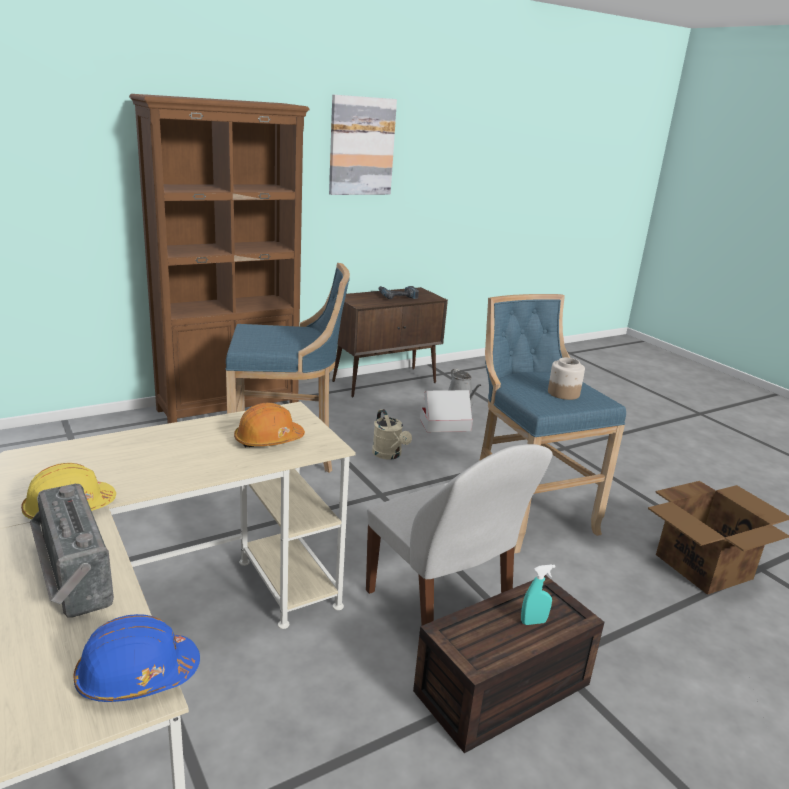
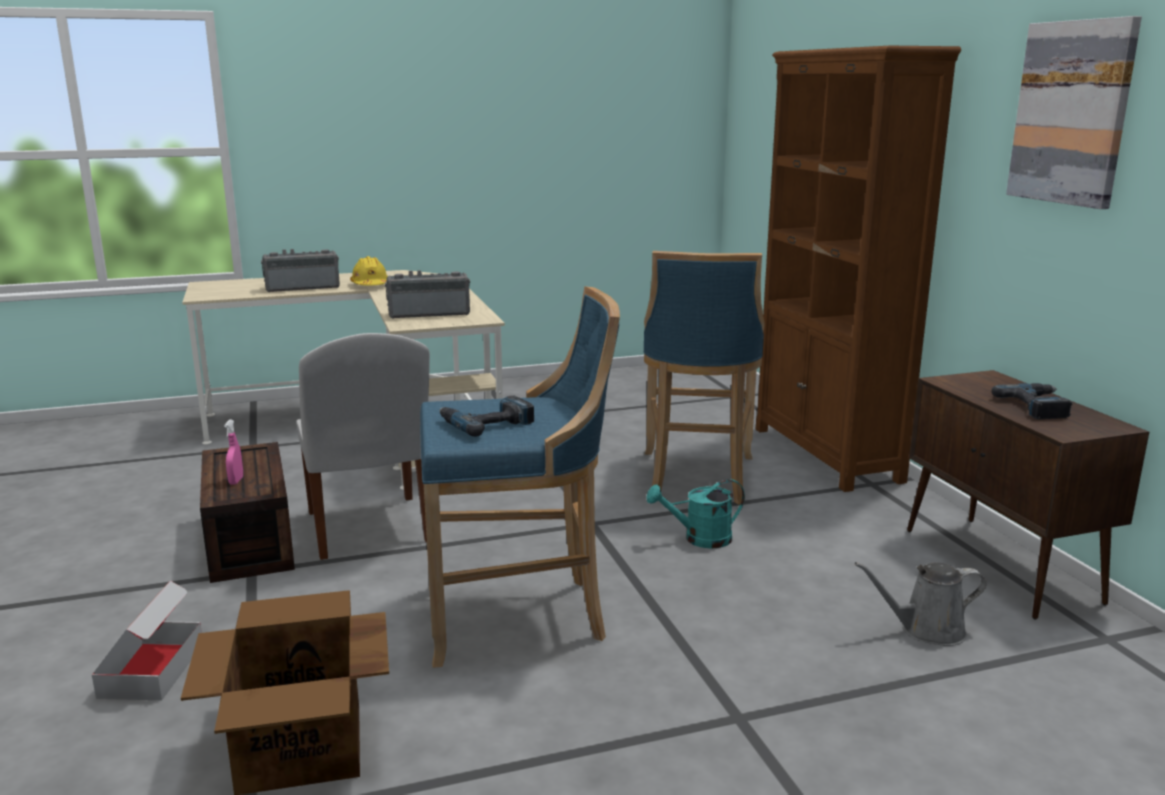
camera: 105 degrees right, 5 degrees down
(137, 675) = (213, 296): blue hard hat -> none
(268, 440) = (429, 313): orange hard hat -> radio
(389, 455) = (699, 539): beige watering can -> turquoise watering can
(439, 608) = (369, 529): white chair -> white chair turned 90 degrees counterclockwise
(445, 424) = (819, 598): cardboard box -> cardboard box (152, 670)
(533, 622) = (236, 481): turquoise spray bottle -> pink spray bottle
(563, 393) = (486, 423): jar -> power drill

